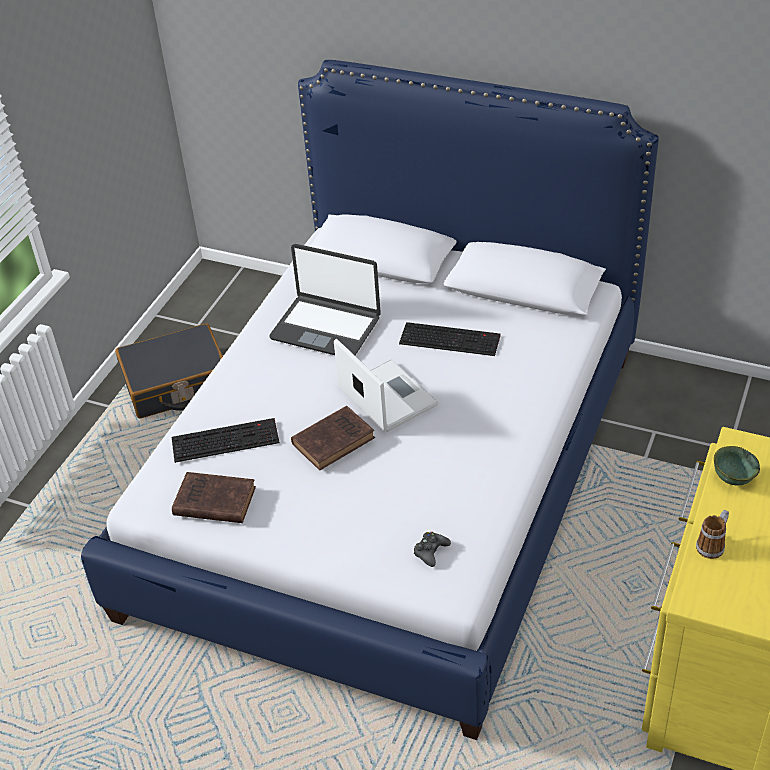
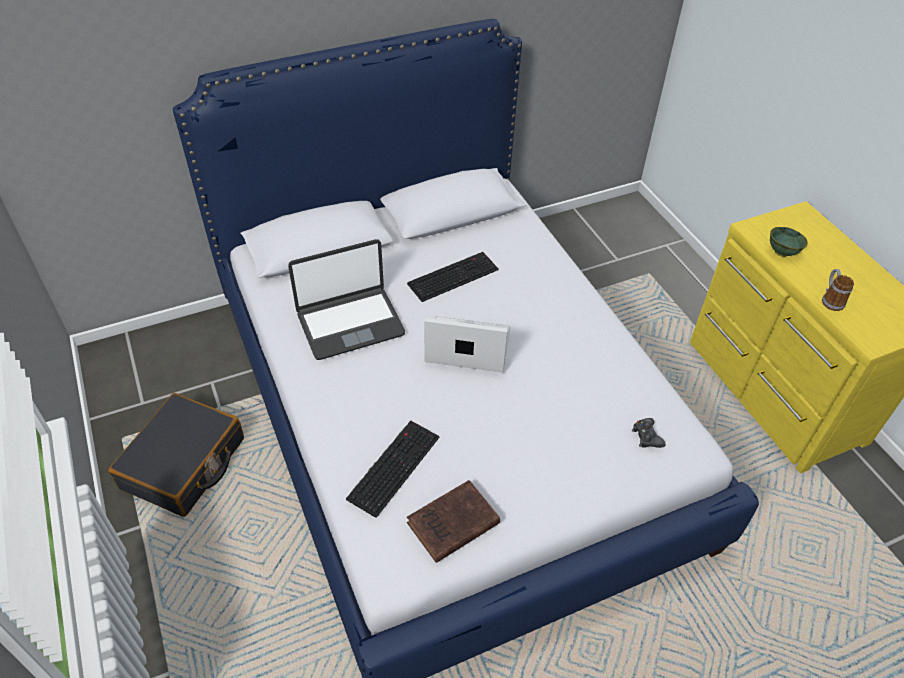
camera: 50 degrees left, 5 degrees up
(335, 440) = (476, 404): brown book -> none

